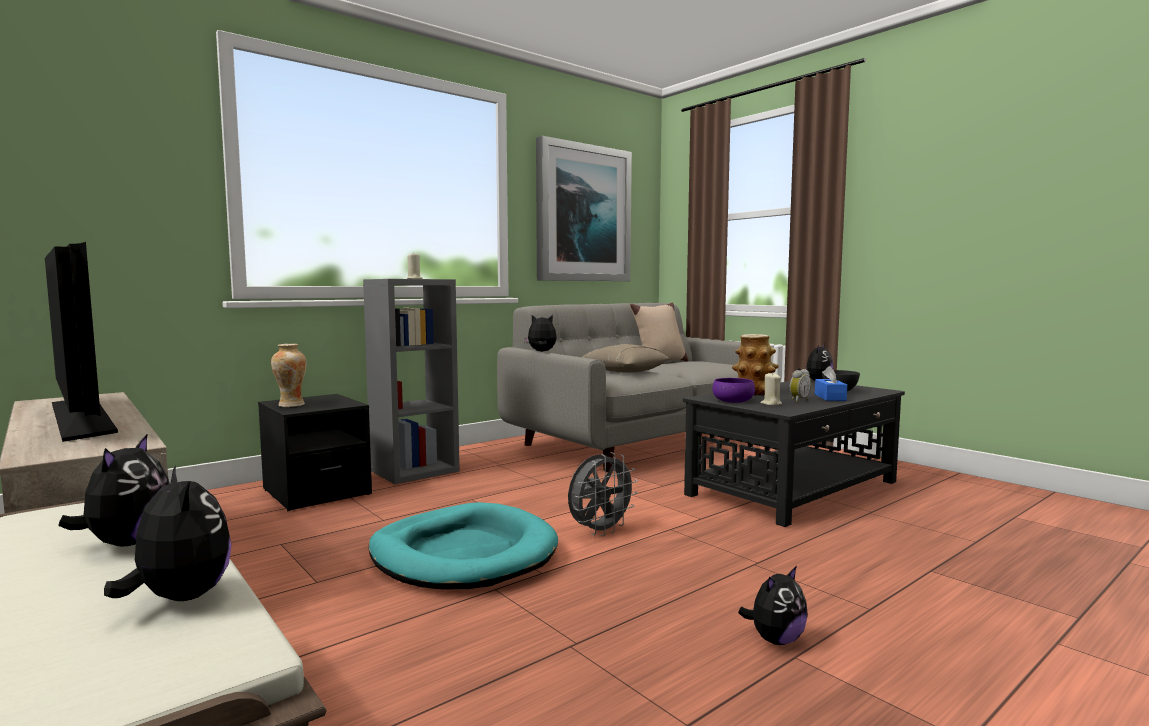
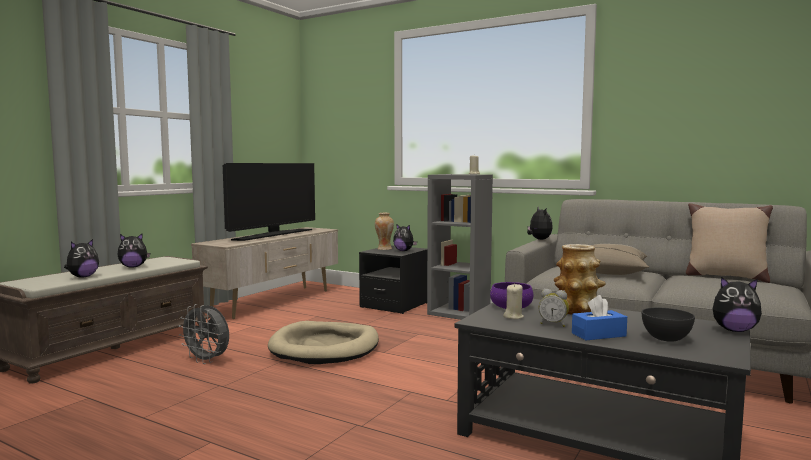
camera: 70 degrees right, 0 degrees up
(463, 554) = (325, 347): turquoise dog bed -> beige dog bed
(582, 214) = (694, 102): picture -> none
(600, 531) = (387, 372): grey fan -> grey fan (207, 361)
(775, 639) = (232, 435): plush toy -> plush toy (404, 251)

